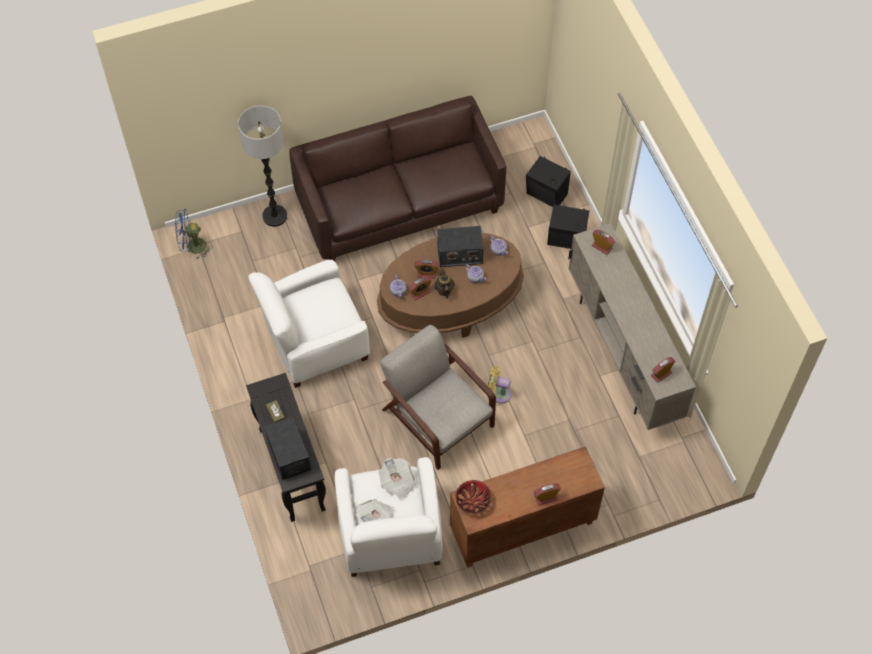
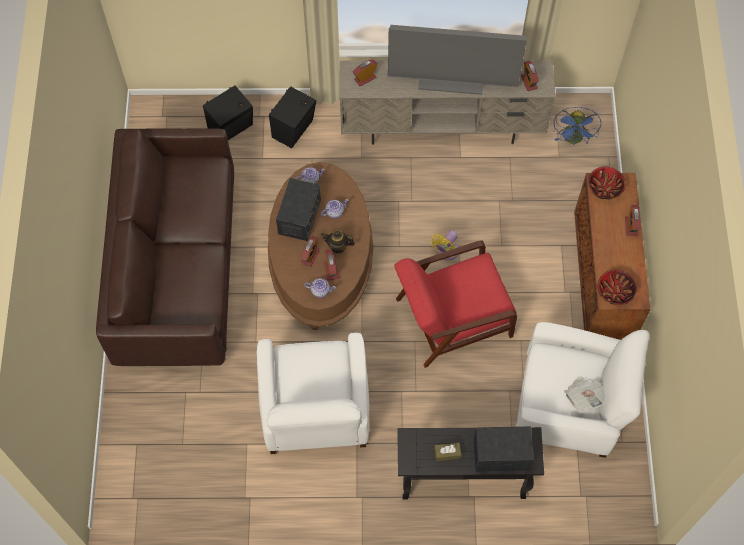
camera: 70 degrees left, 5 degrees up
(192, 247) = (134, 506): blue fan -> blue fan (573, 139)
(275, 216) = (132, 402): floor lamp -> none
(397, 483) = (551, 364): newspaper -> none
(436, 416) = (452, 318): grey armchair -> red armchair
(576, 465) = (604, 188): none -> bowl
(634, 312) = (452, 79): none -> television

